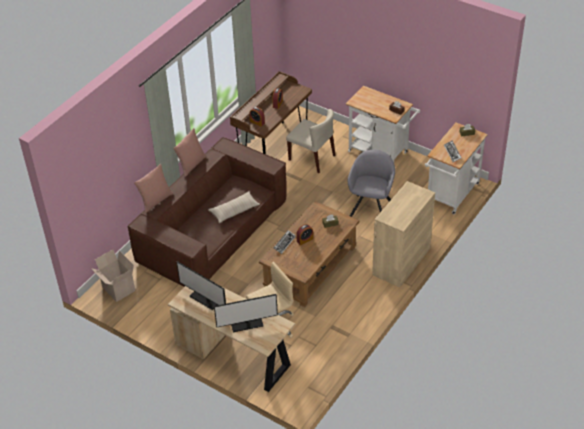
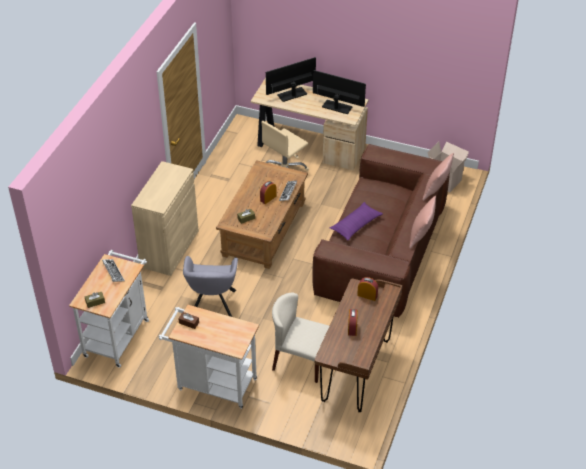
camera: 165 degrees right, 0 degrees up
(234, 211) = (356, 225): beige pillow -> purple pillow

